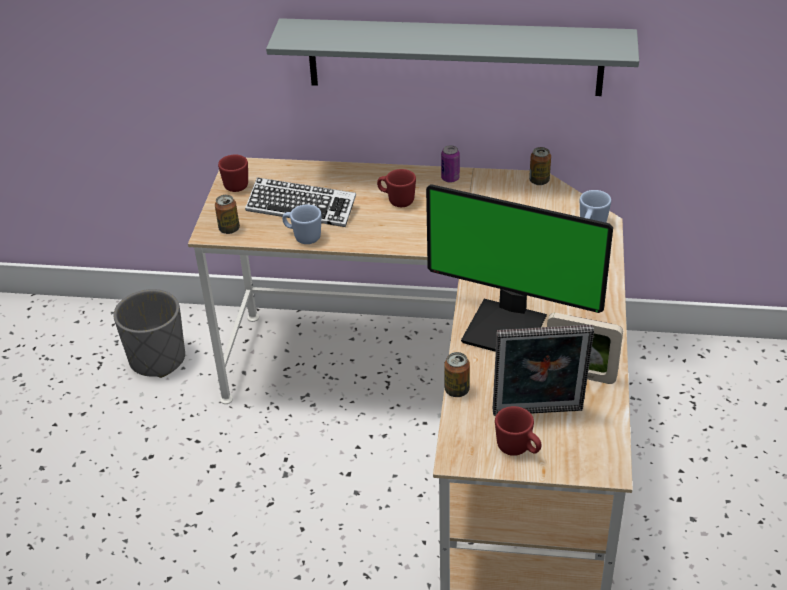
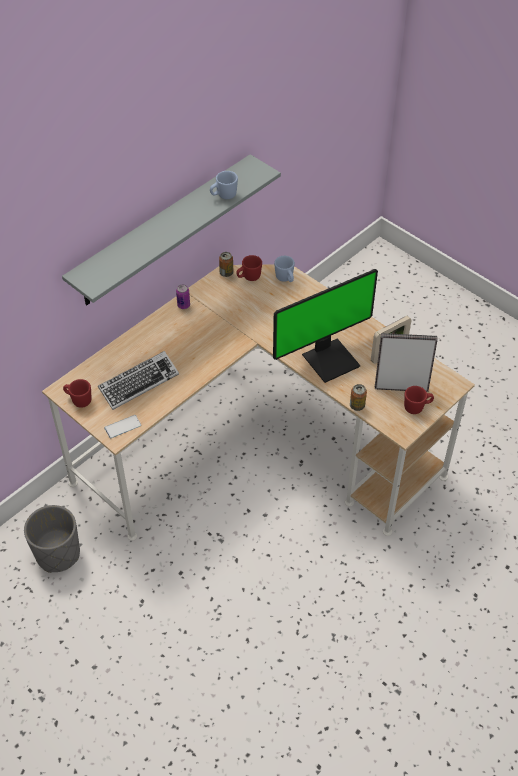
camera: 55 degrees left, 10 degrees up
(229, 229) = (122, 427): can -> phone
(303, 237) = (167, 397): blue mug -> blue mug (223, 196)
(396, 200) = (178, 339): red mug -> red mug (249, 277)
(538, 414) = (401, 386): picture frame -> picture frame turned 120 degrees counterclockwise

